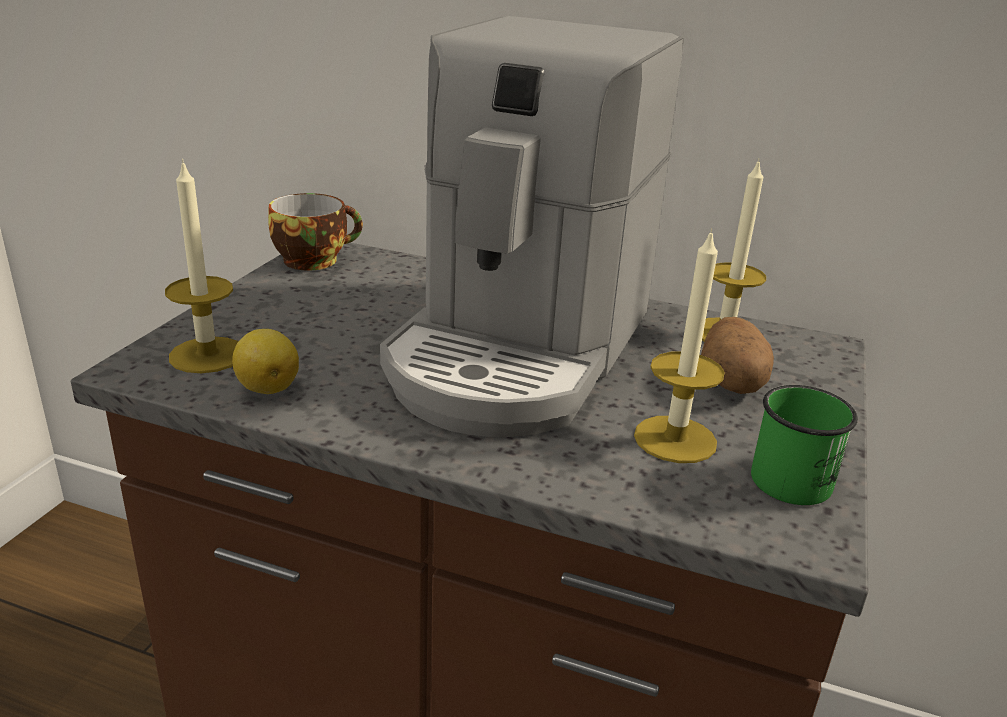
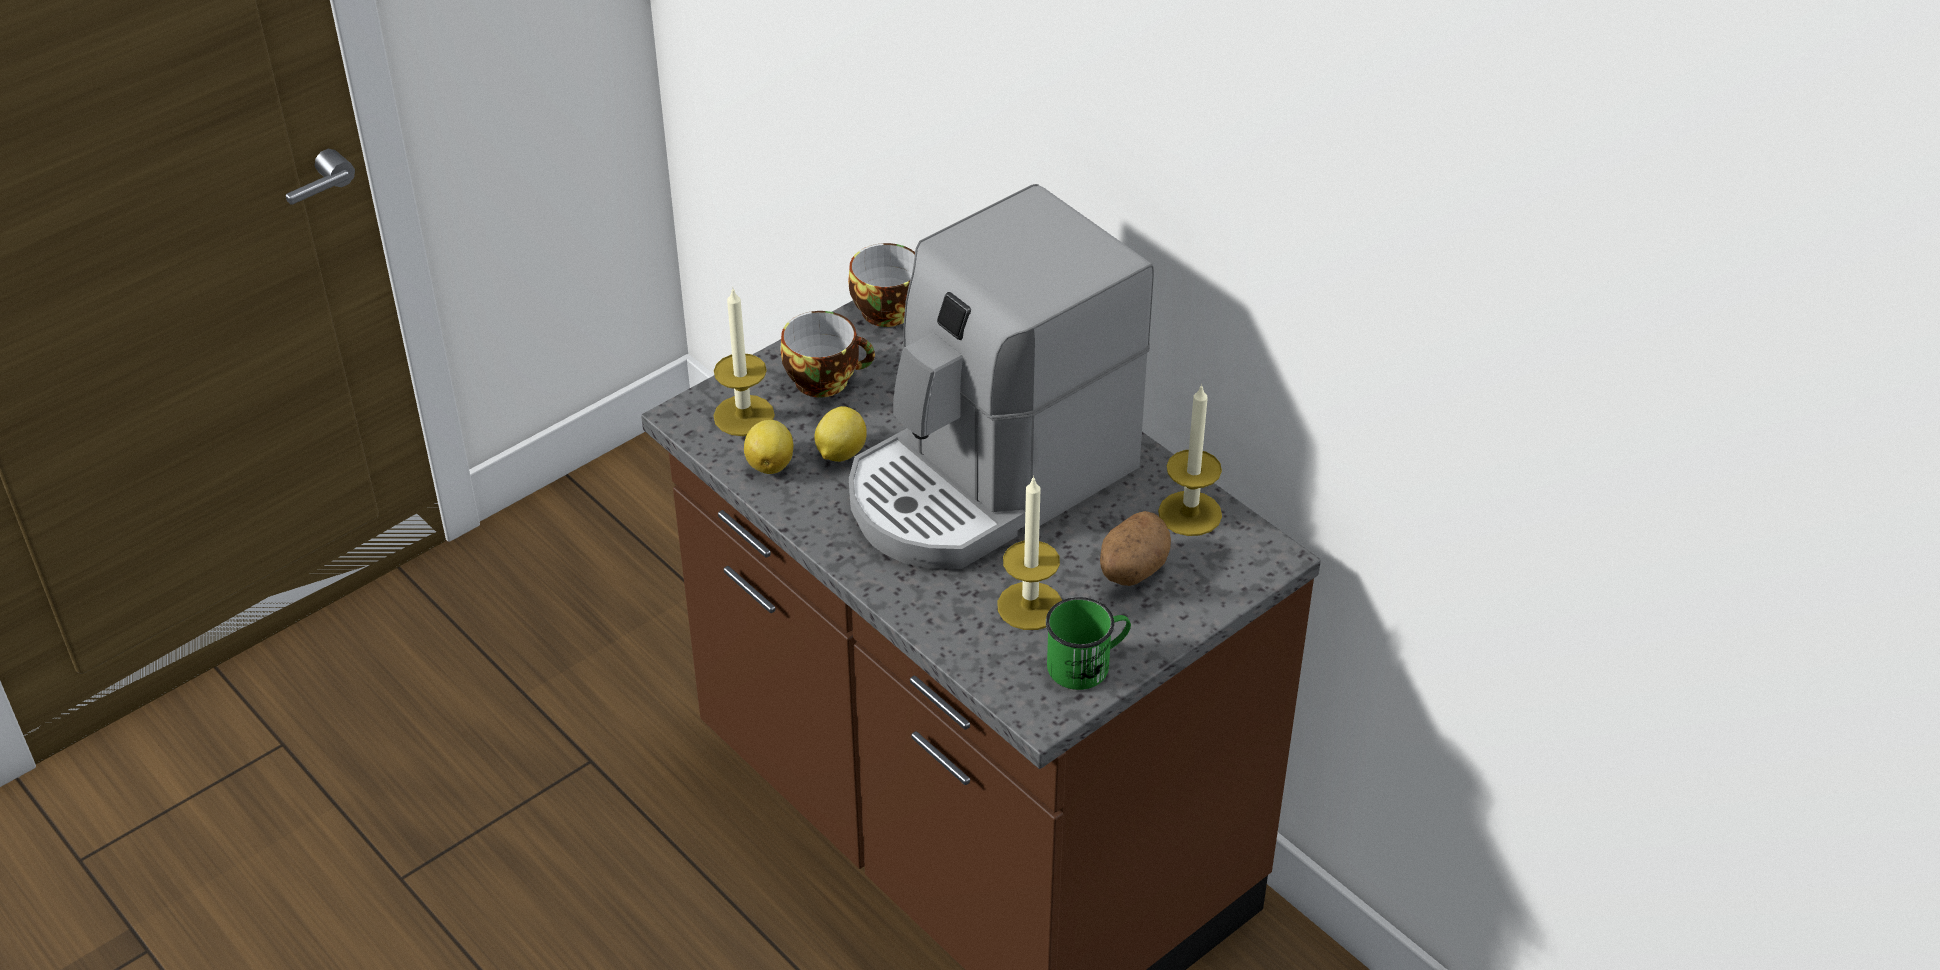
camera: 30 degrees right, 15 degrees up
(283, 312) = (826, 379): none -> cup
(344, 362) = (840, 453): none -> lemon

